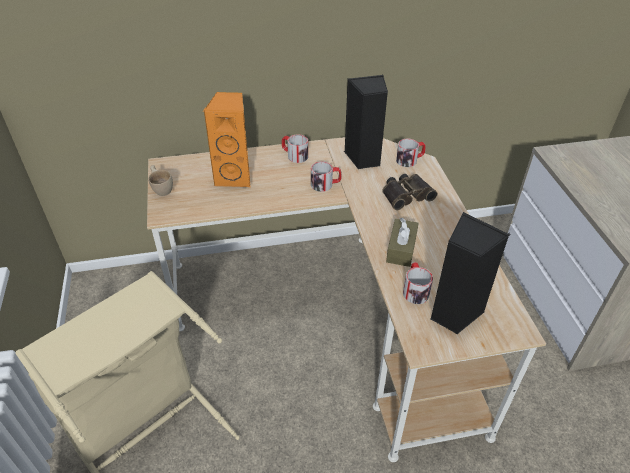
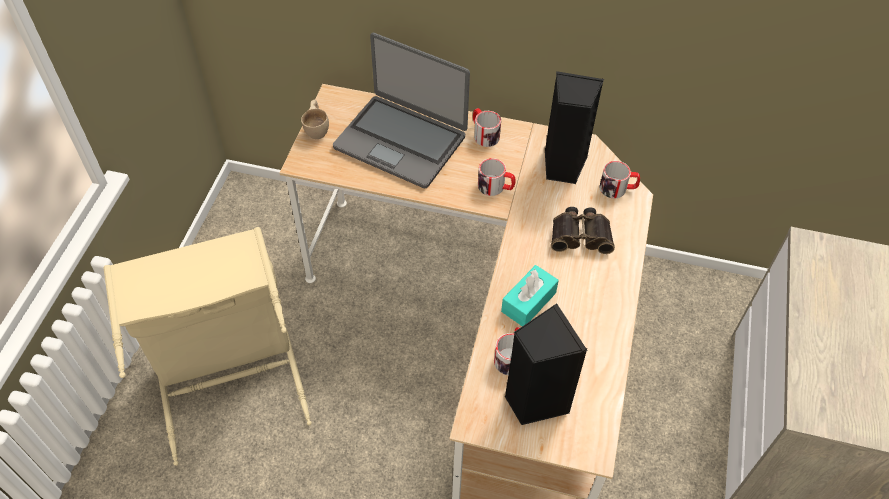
camera: 25 degrees right, 10 degrees up
(235, 177) = (401, 141): orange speaker -> laptop
(401, 249) = (528, 302): brown tissue box -> turquoise tissue box

